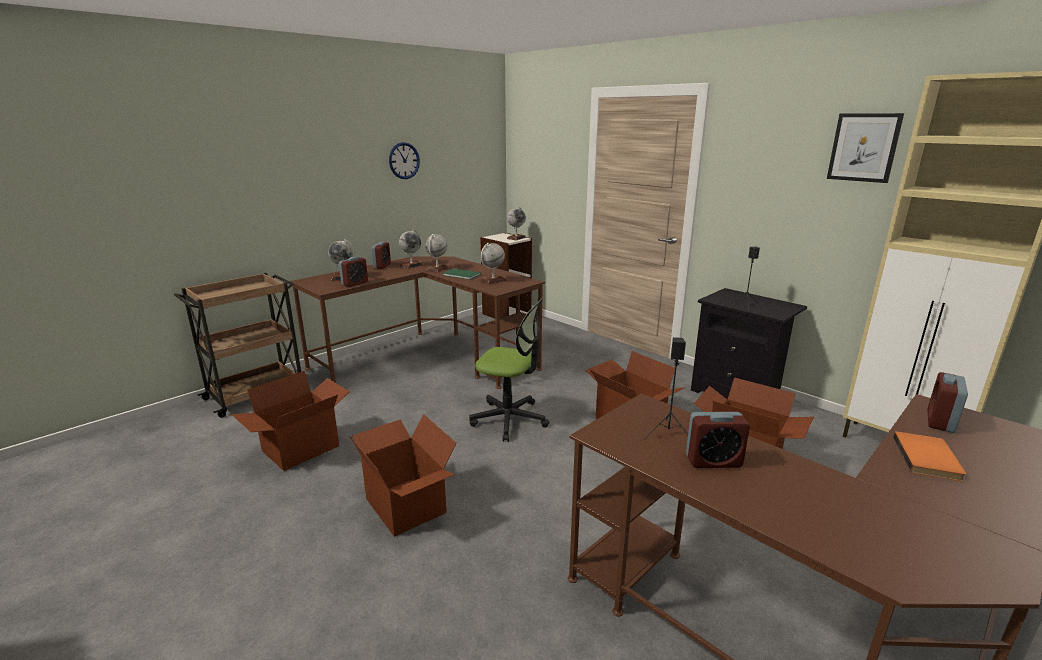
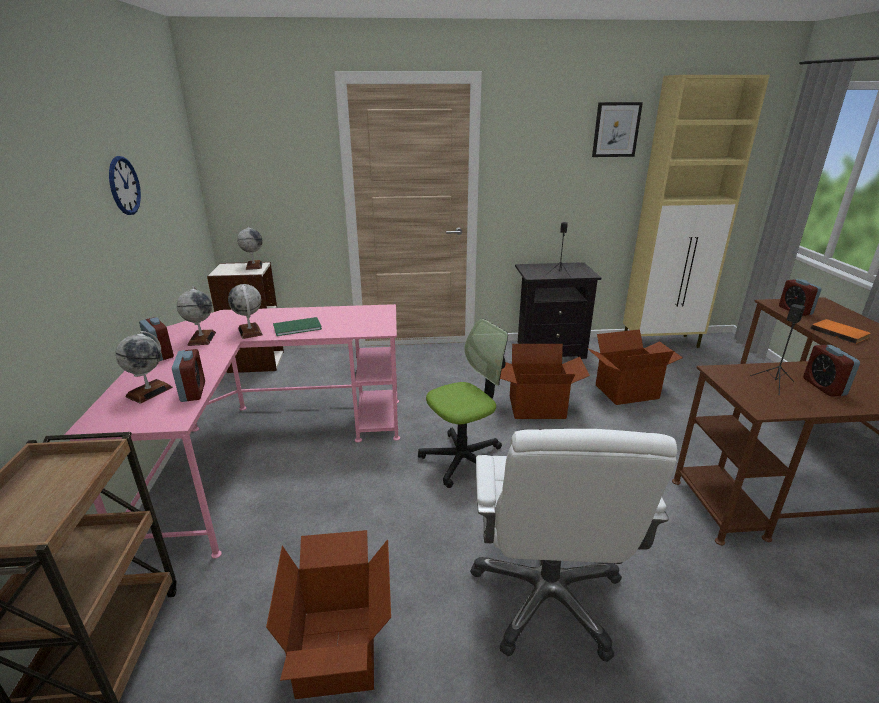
camera: 50 degrees left, 5 degrees up
(407, 505) = (548, 597): cardboard box -> white office chair
(427, 358) = (265, 450): brown desk -> pink desk
(493, 281) = (349, 321): globe -> none
(713, 461) = (824, 387): alarm clock -> alarm clock turned 135 degrees clockwise

